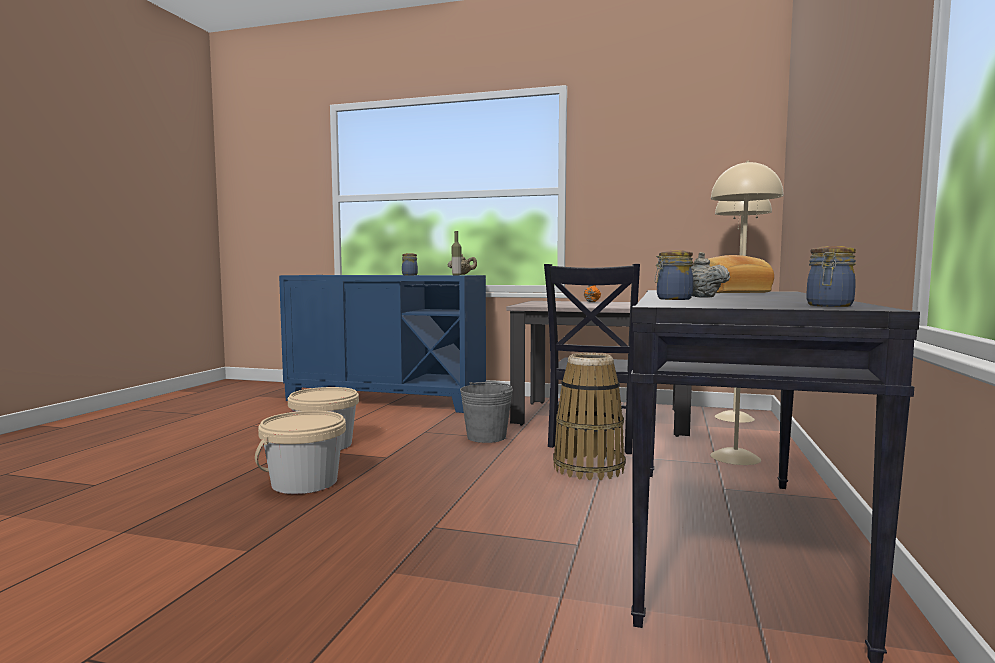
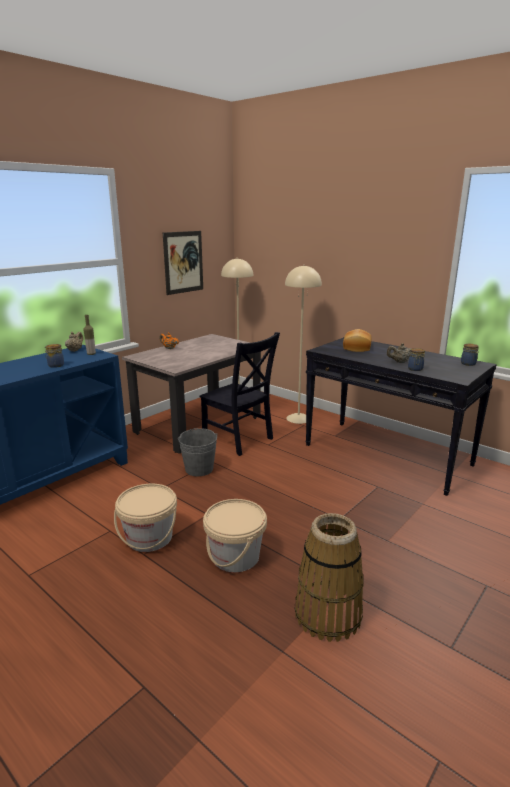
camera: 65 degrees left, 15 degrees up
(588, 468) = (284, 455): basket -> basket (327, 614)
(666, 197) = (183, 262): none -> picture

